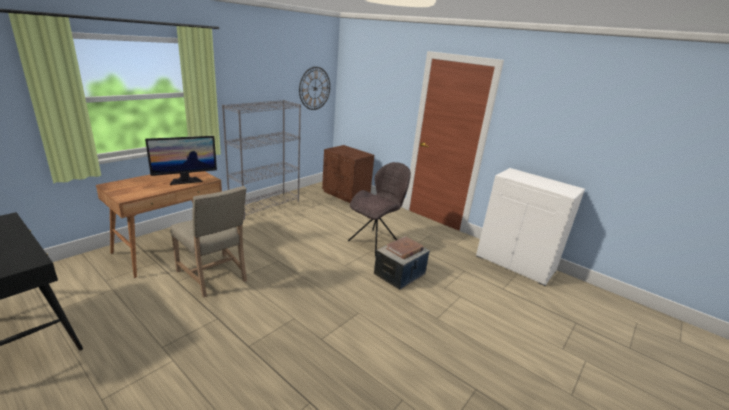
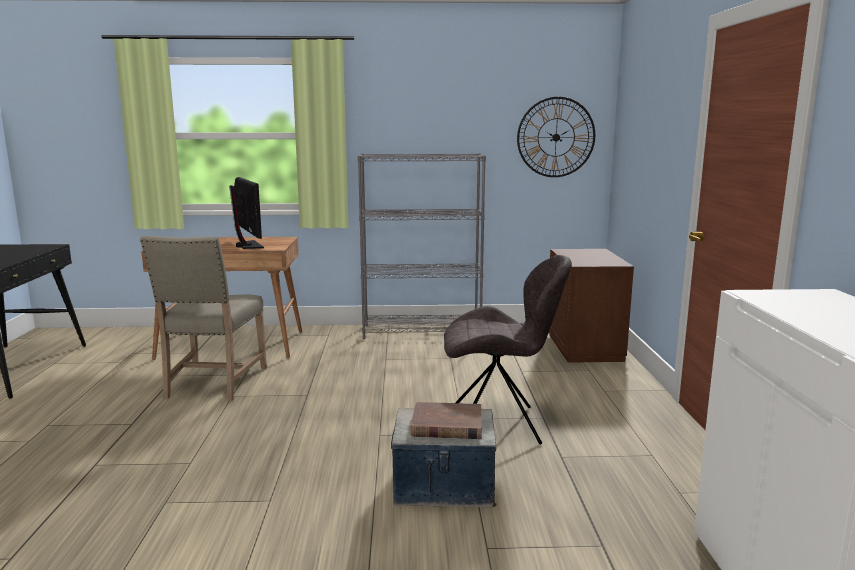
camera: 50 degrees right, 10 degrees down
(185, 180) = (248, 245): monitor -> monitor turned 135 degrees counterclockwise

